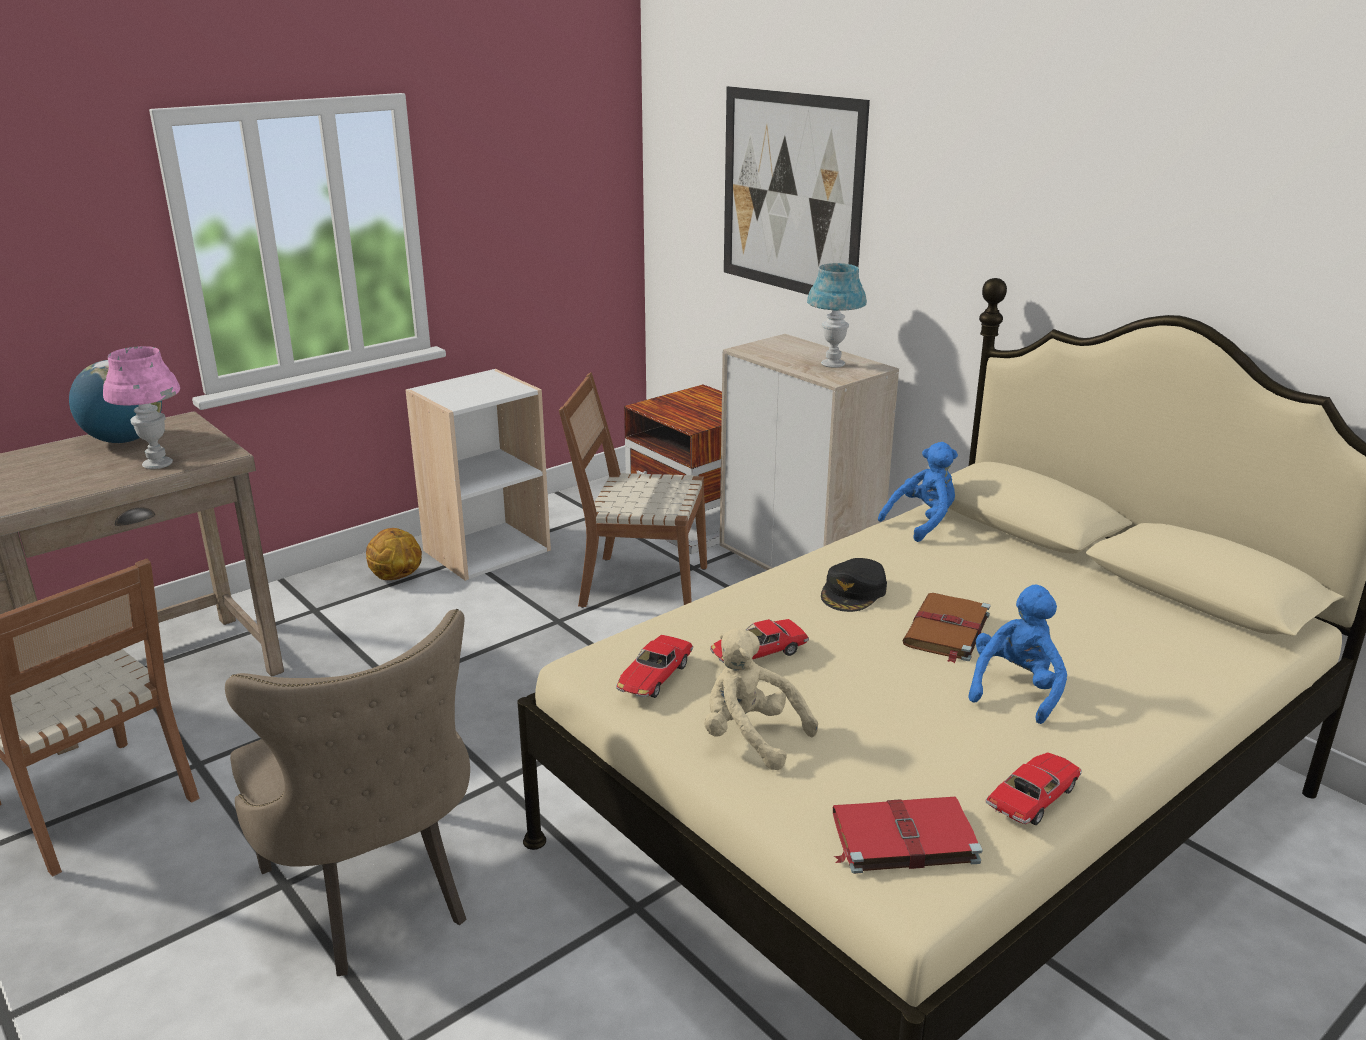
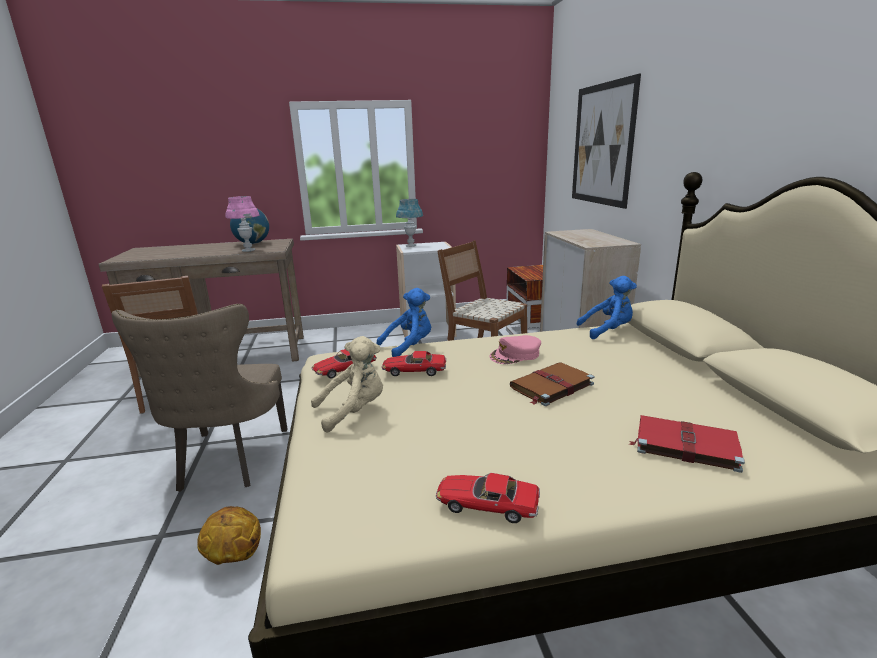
camera: 30 degrees right, 5 degrees down
(395, 577) = (379, 334): basketball -> basketball (234, 557)
(750, 737) = (354, 411): beige plush toy -> beige plush toy turned 90 degrees clockwise
(833, 364) = (600, 240): blue table lamp -> blue table lamp (411, 245)
(854, 592) = (515, 355): black cap -> pink cap
(901, 838) = (357, 497): red book -> red book (684, 444)
(1016, 689) = (561, 431): blue plush toy -> blue plush toy (409, 346)
(1034, 798) = (487, 505): toy car -> toy car turned 150 degrees counterclockwise

